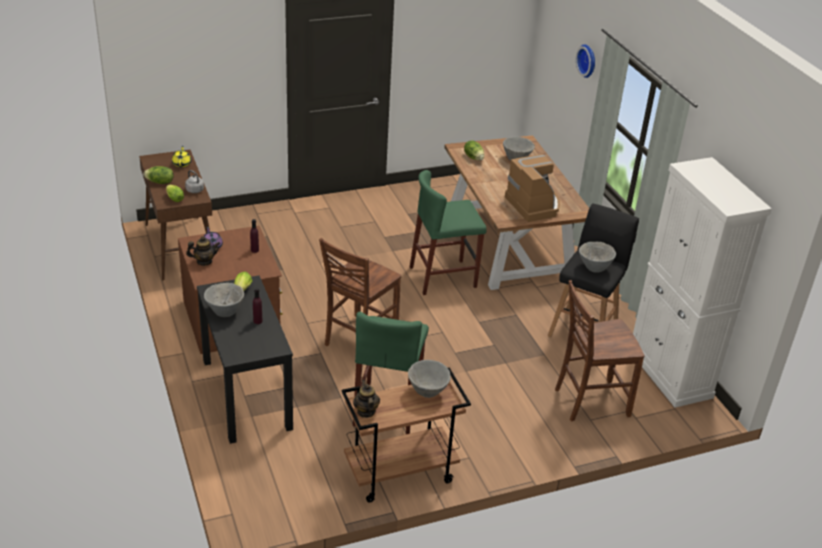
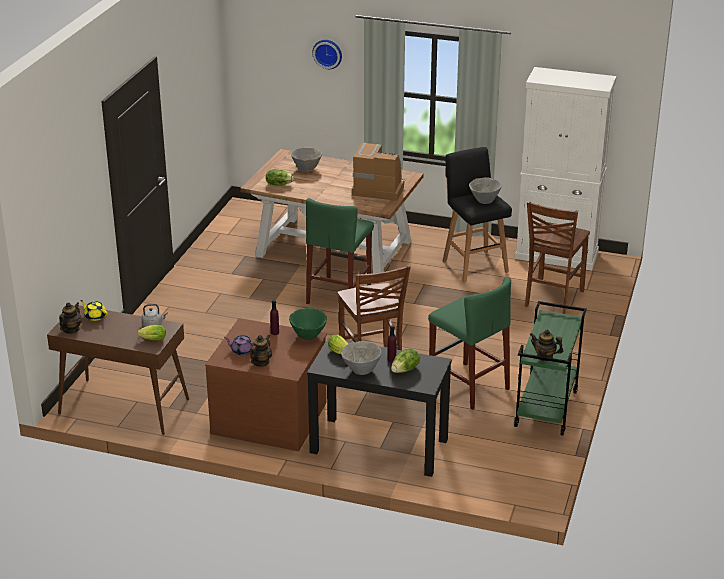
camera: 50 degrees left, 5 degrees down
(154, 162) = (71, 330): none -> teapot
(160, 182) = (113, 338): lettuce -> lettuce (405, 370)
(266, 268) = (308, 336): none -> green bowl
(400, 474) = (546, 410): brown cart -> green cart
(427, 392) = (548, 323): grey bowl -> none

